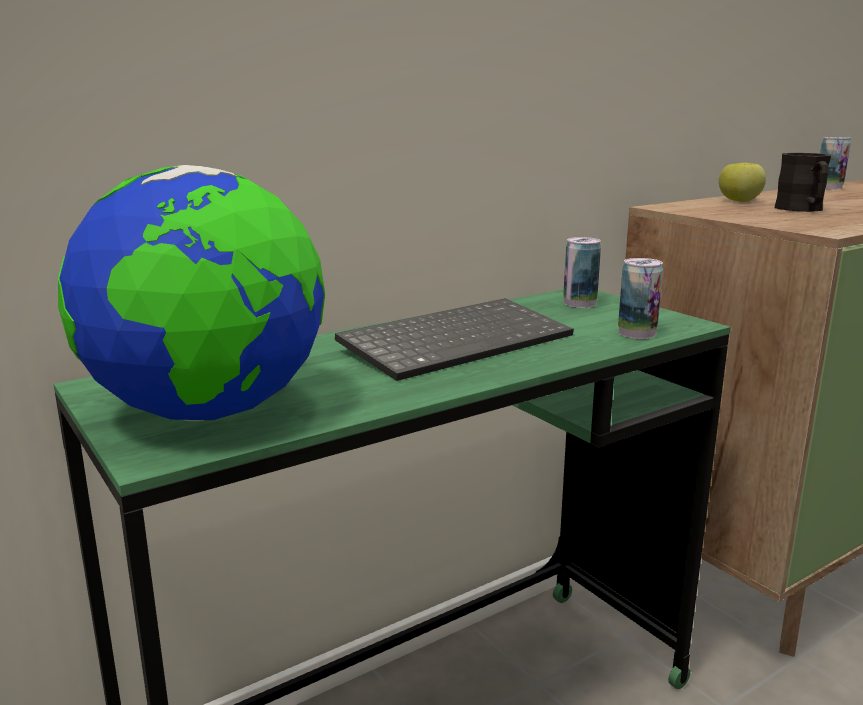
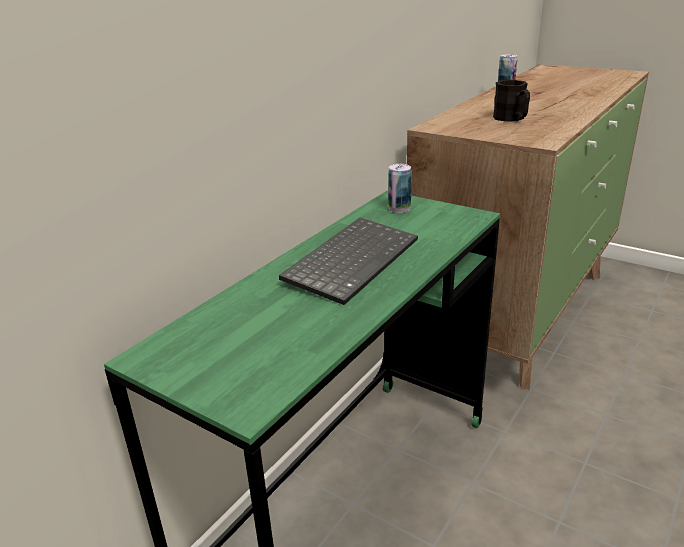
camera: 20 degrees left, 10 degrees up
(208, 413) = (248, 363): globe -> none
(637, 333) = (453, 230): can -> none
(739, 201) = (468, 113): apple -> none

